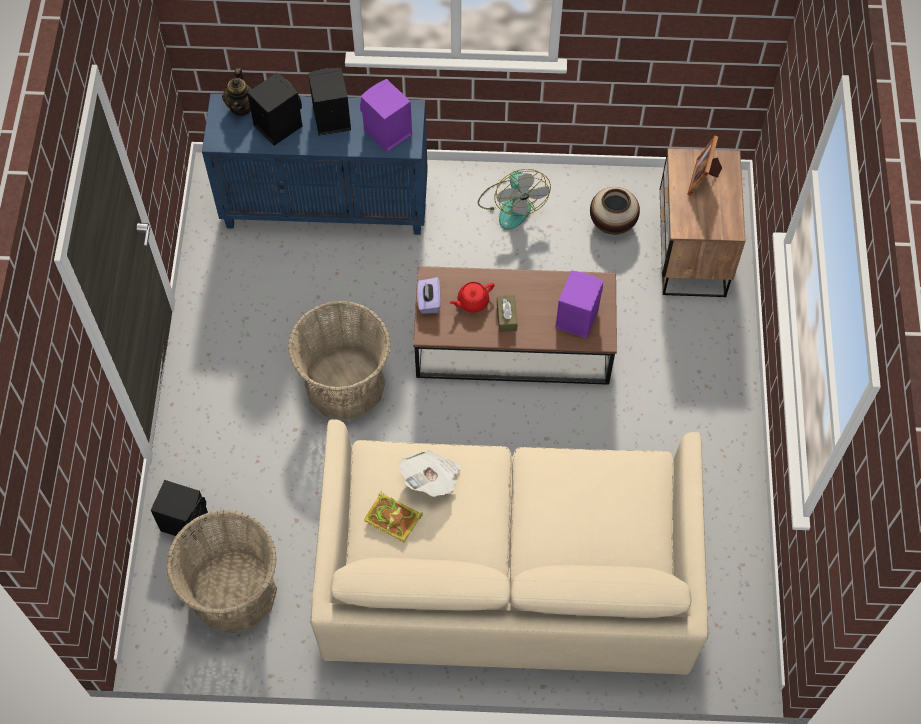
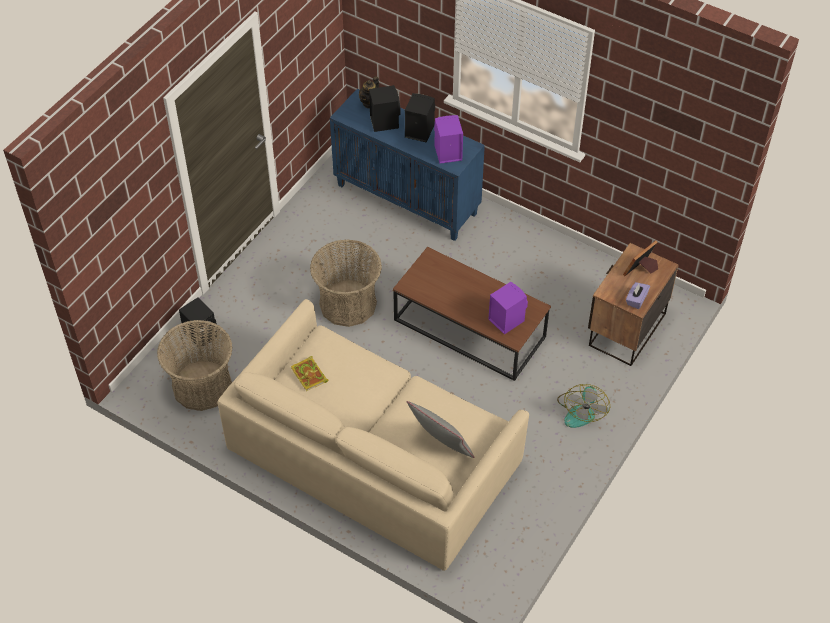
camera: 30 degrees right, 10 degrees down
(429, 302) = (419, 269): purple tissue box -> purple tissue box (636, 300)
(432, 479) = (348, 365): newspaper -> none
(472, 301) = (446, 281): red teapot -> none
(506, 317) = (462, 299): brown tissue box -> none
(511, 204) = (526, 249): fan -> fan (581, 410)
(612, 223) = (585, 288): vase -> none
(615, 530) = (440, 448): none -> grey pillow

